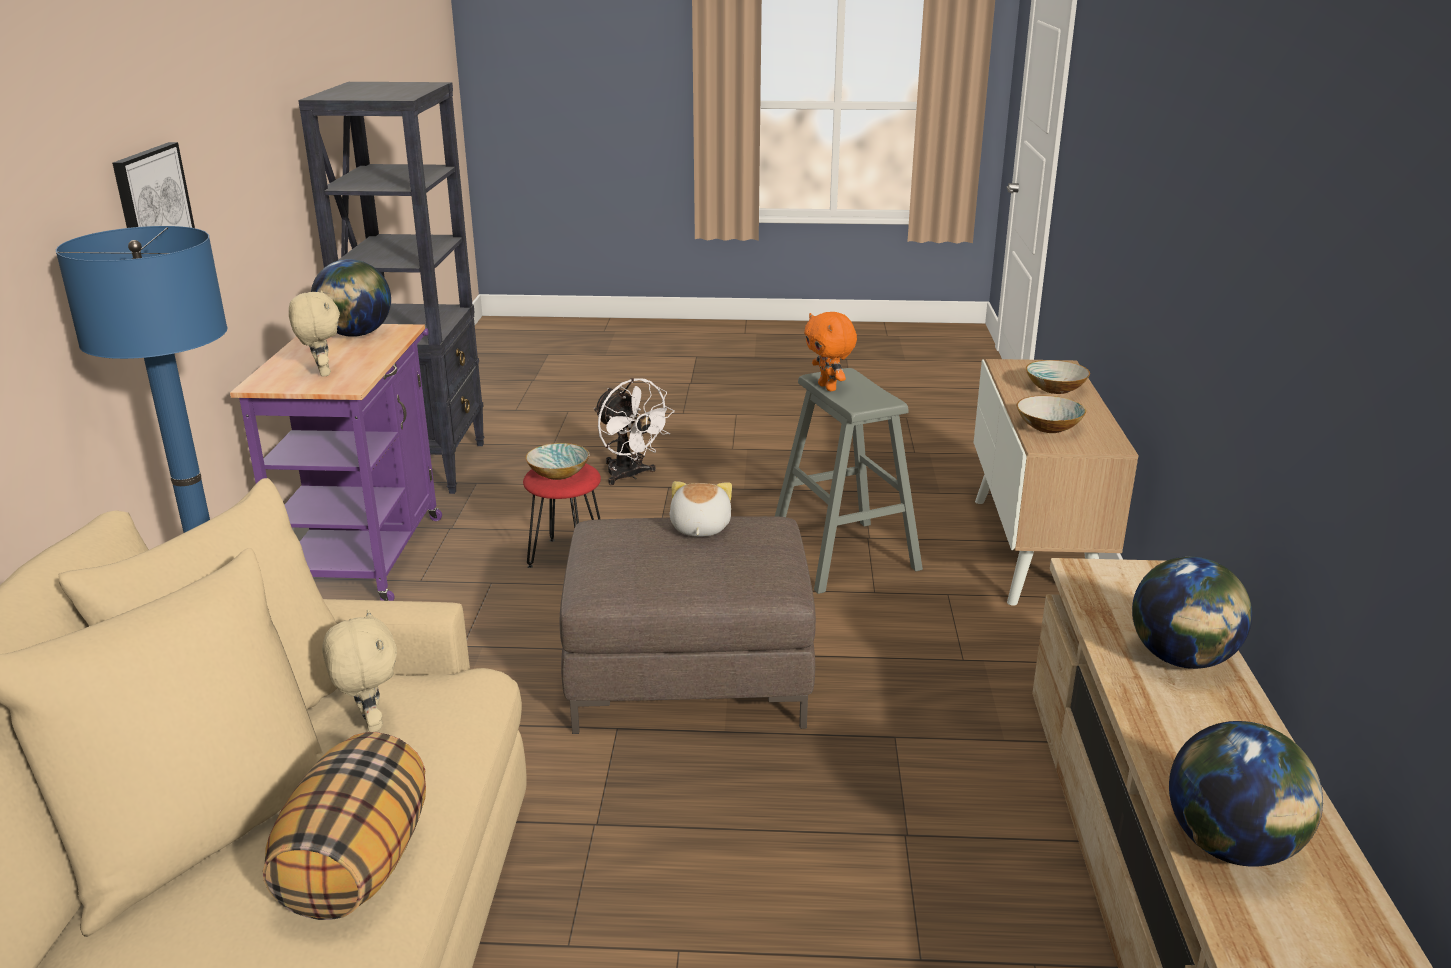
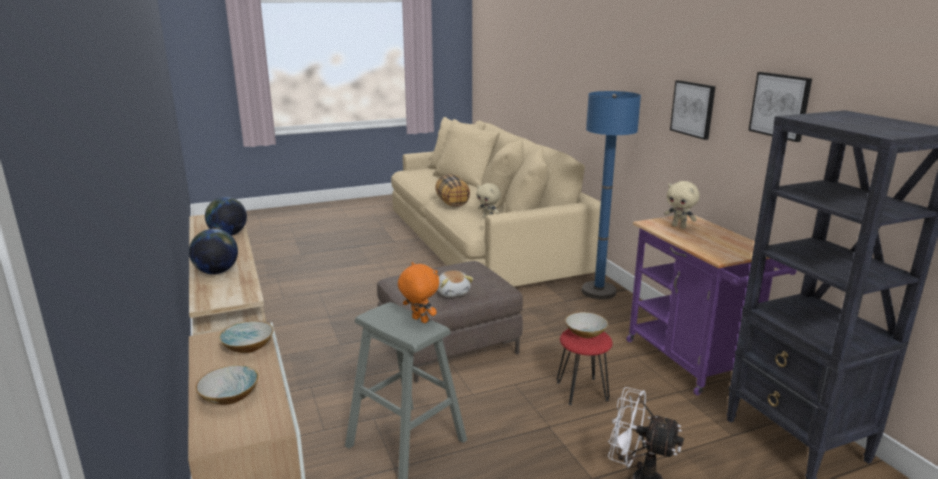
camera: 155 degrees right, 5 degrees down
(240, 130) = (780, 105): none -> picture
(356, 334) = (731, 249): globe -> none

